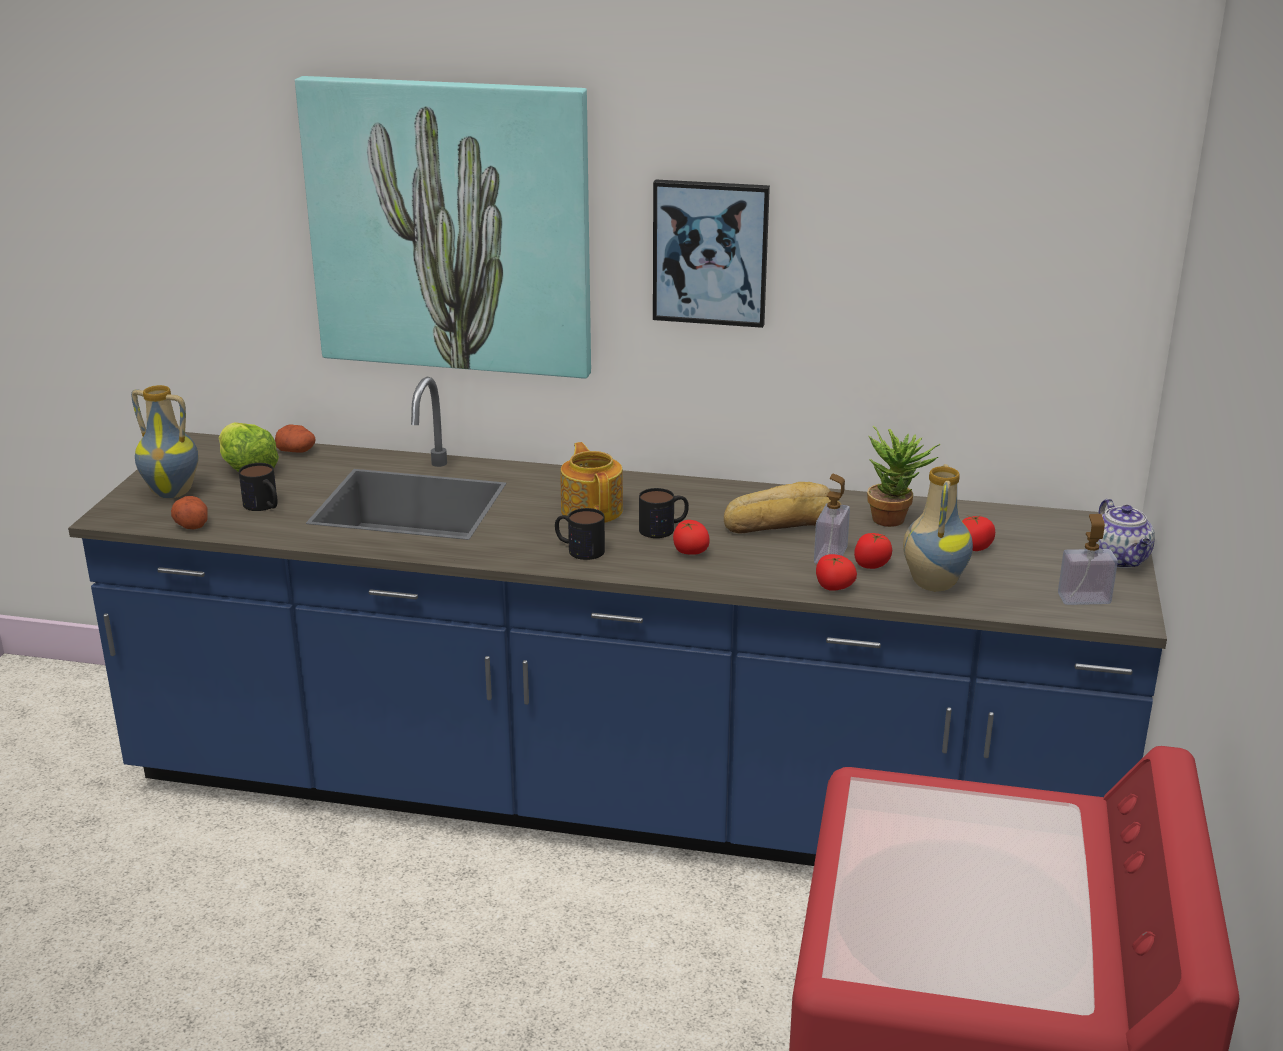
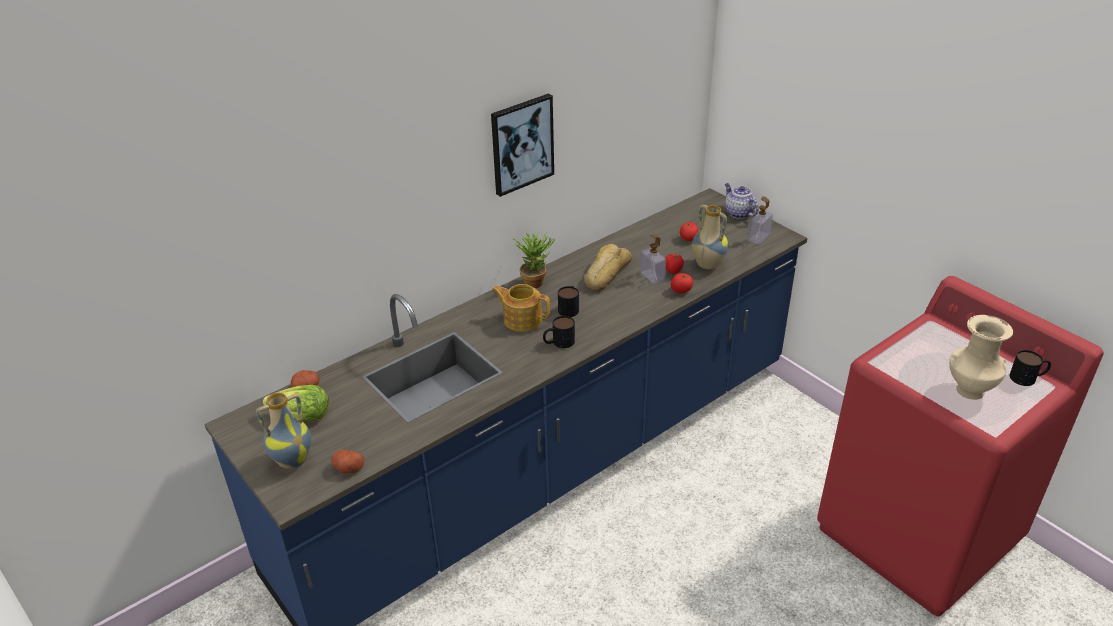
camera: 50 degrees left, 10 degrees up
(264, 506) = (364, 429): mug -> mug (1028, 377)
(450, 227) = (375, 193): picture -> none
(690, 552) = (602, 312): tomato -> none
(895, 519) = (640, 243): potted plant -> potted plant (535, 281)
(920, 907) = (968, 391): none -> beige vase
(1120, 560) = (738, 213): teapot -> teapot turned 150 degrees counterclockwise

